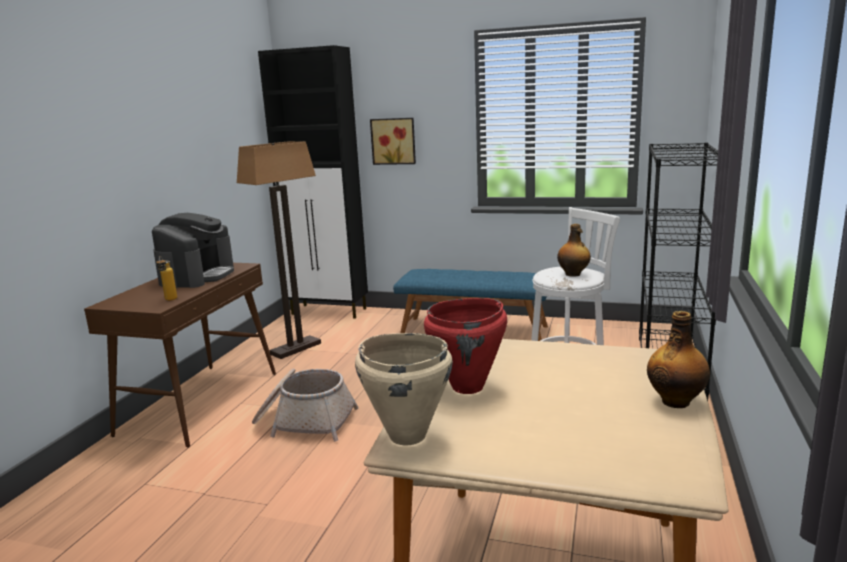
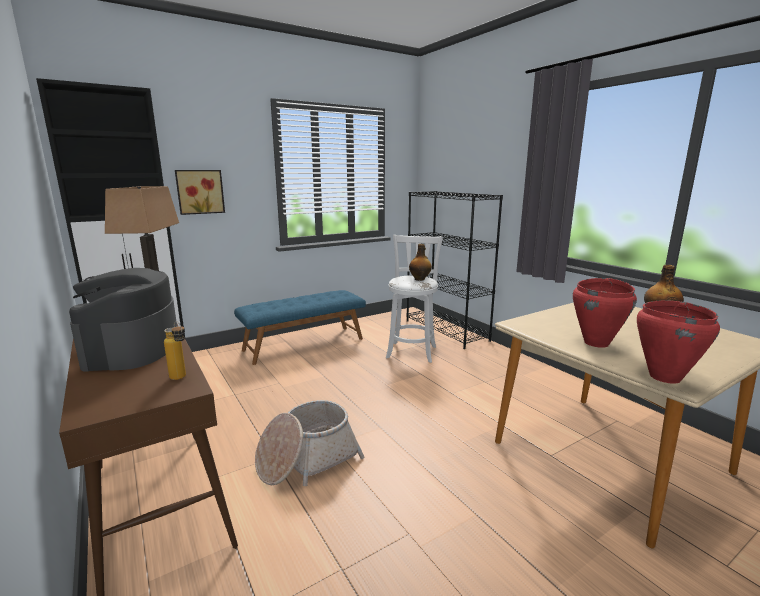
camera: 50 degrees left, 0 degrees up
(198, 276) = (133, 349): coffee machine -> coffee machine turned 150 degrees counterclockwise
(407, 435) = (664, 377): beige cooking pot -> red cooking pot

